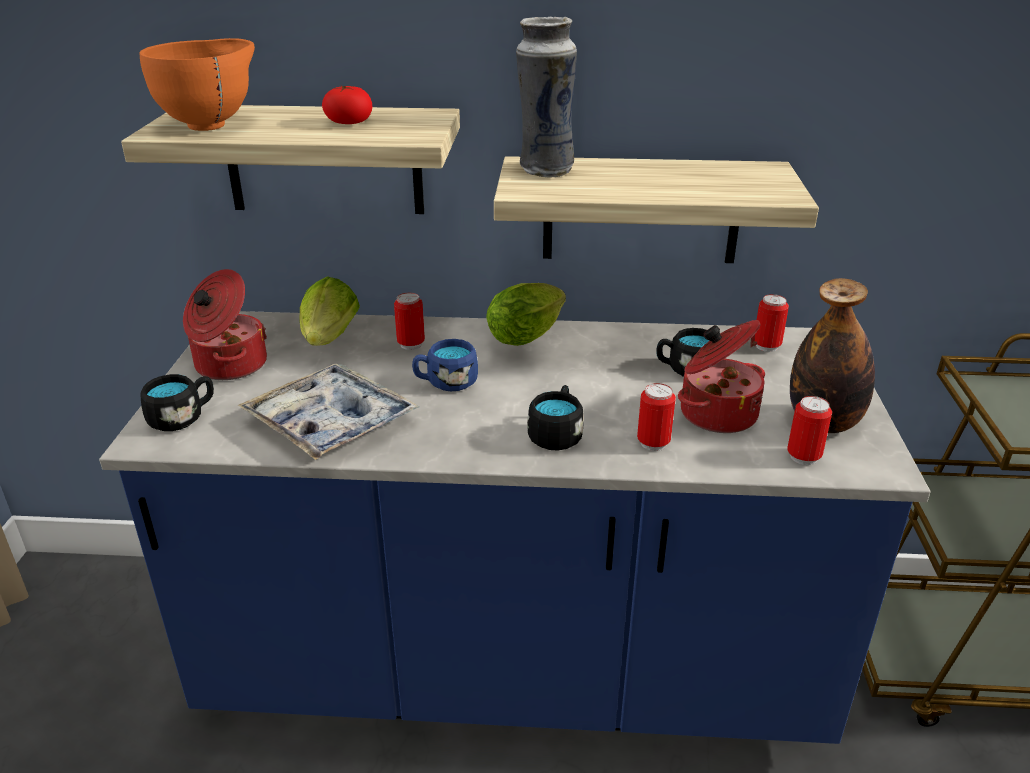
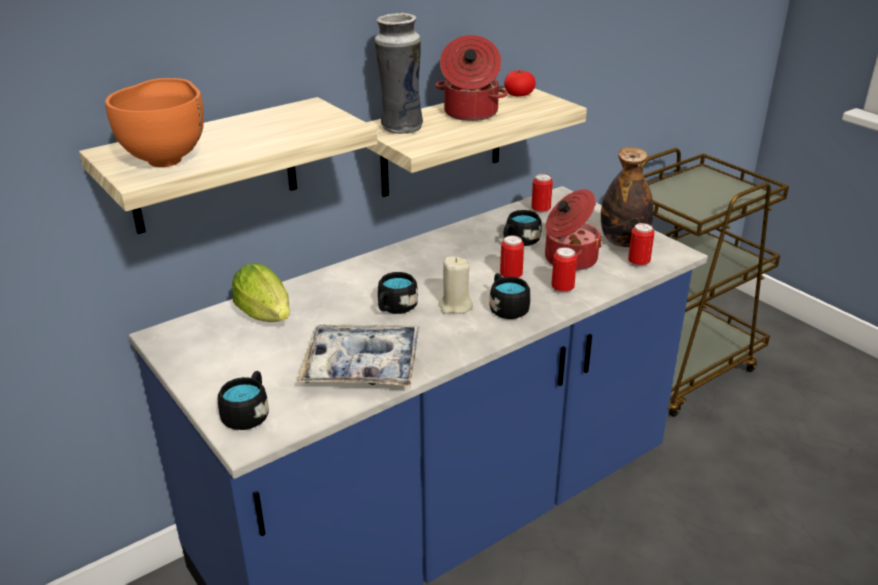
camera: 40 degrees left, 0 degrees up
(229, 365) = (218, 365): cooking pot -> cooking pot (470, 113)
(349, 122) = (270, 128): tomato -> tomato (519, 94)
(411, 344) = (331, 295): can -> can (511, 277)
(446, 382) = (394, 308): blue mug -> black mug
(506, 407) = (455, 306): none -> beige candle
(529, 335) = (399, 257): lettuce -> none

